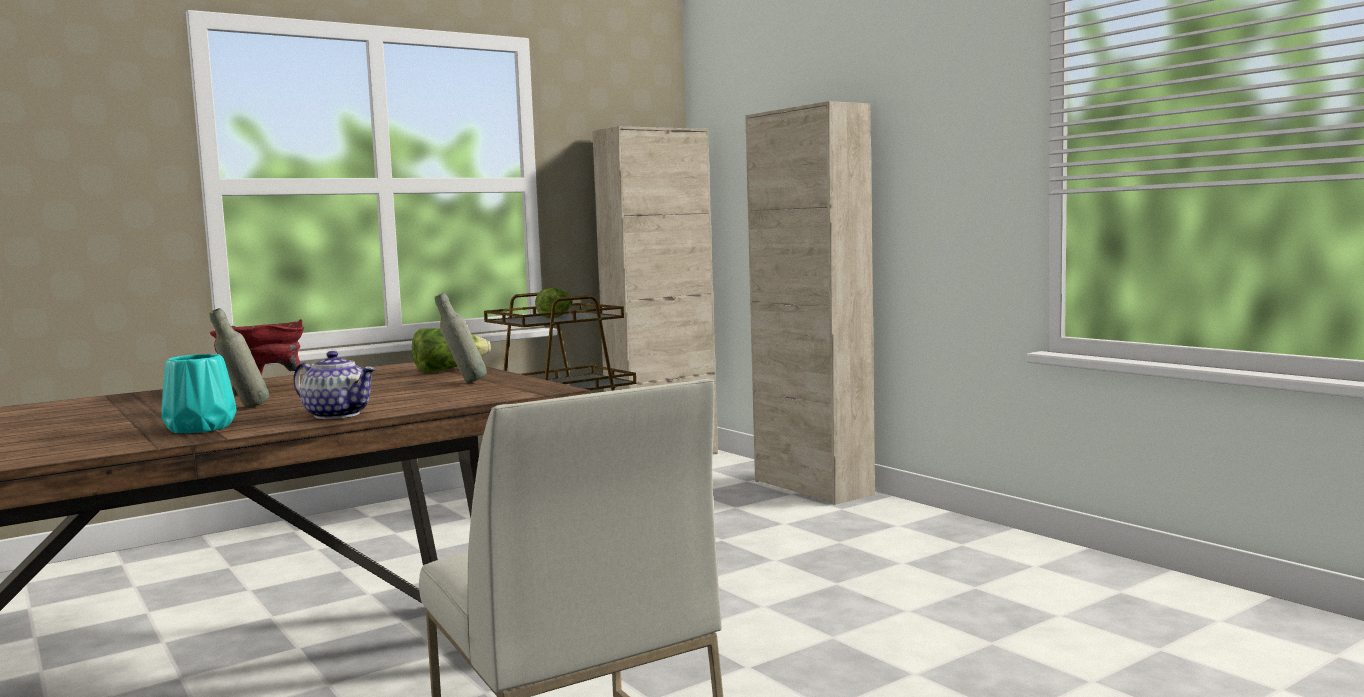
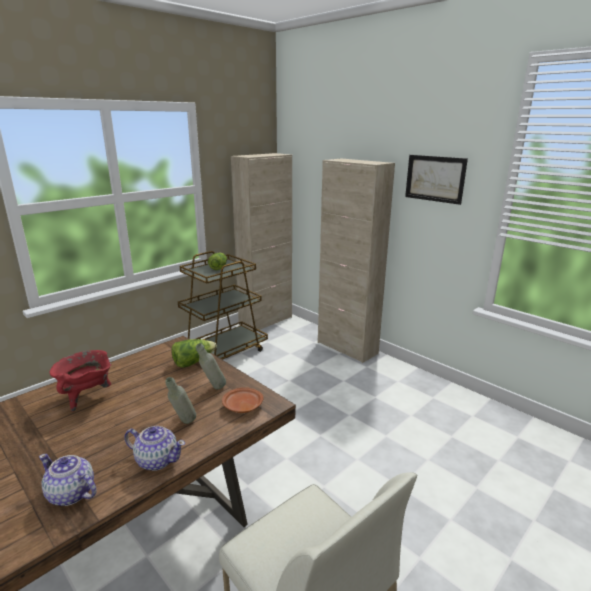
camera: 10 degrees left, 15 degrees up
(200, 428) = (71, 494): turquoise vase -> teapot
(244, 408) = (88, 443): grey bottle -> grey bottle (183, 424)
(500, 390) = (242, 406): none -> brown plate
(938, 118) = (435, 178): none -> picture

